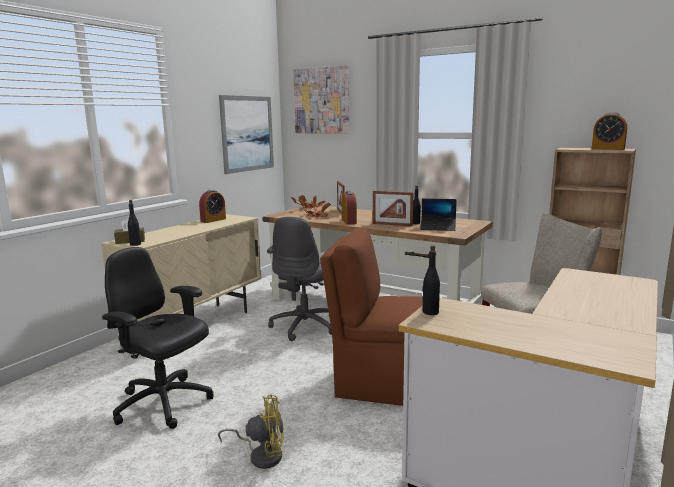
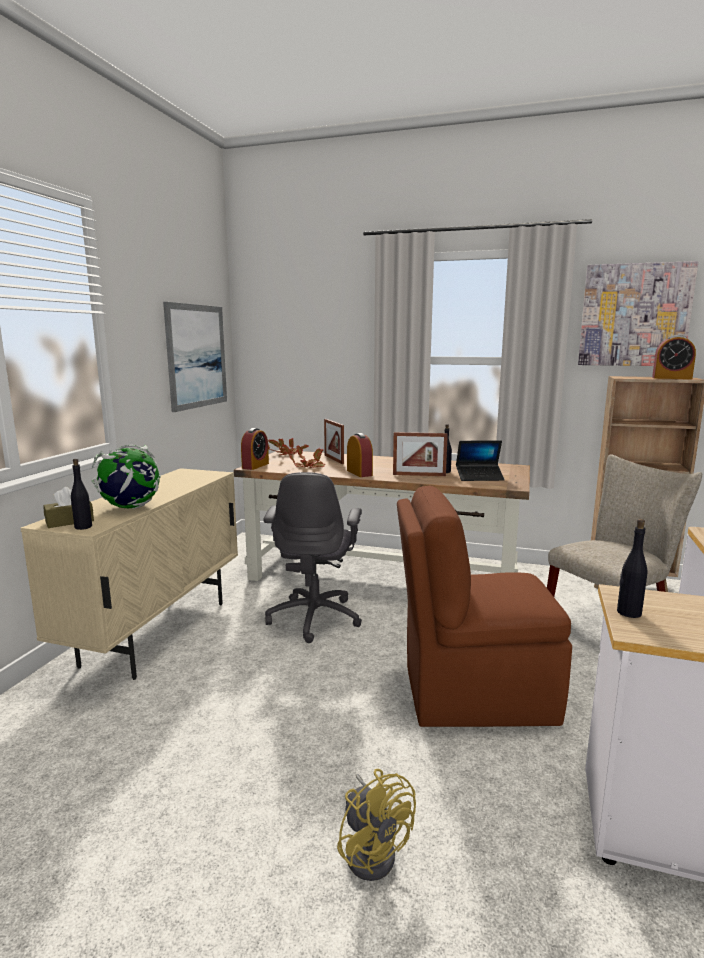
camera: 15 degrees left, 0 degrees up
(164, 404) = (172, 780): black office chair -> none
(172, 235) = (130, 507): none -> globe
(213, 220) = (172, 479): alarm clock -> alarm clock (255, 466)
(261, 455) = (373, 850): yellow fan -> yellow fan turned 75 degrees clockwise
(322, 100) = (293, 314): picture -> picture (634, 315)

